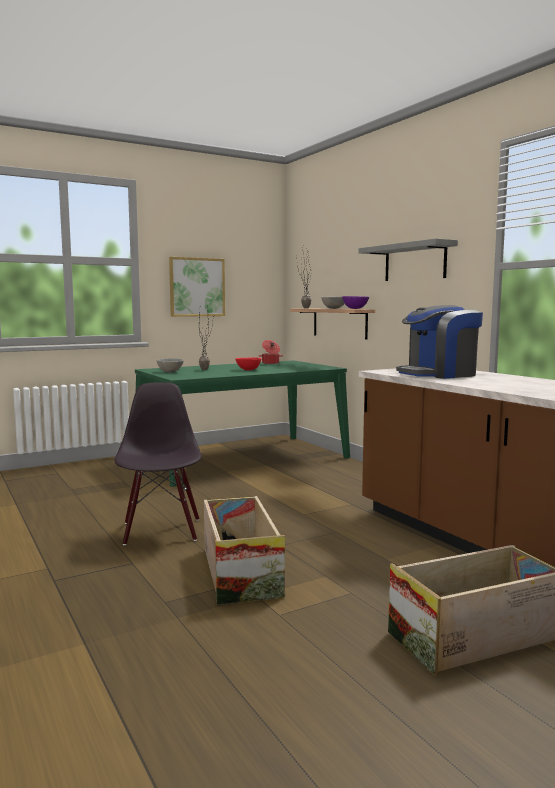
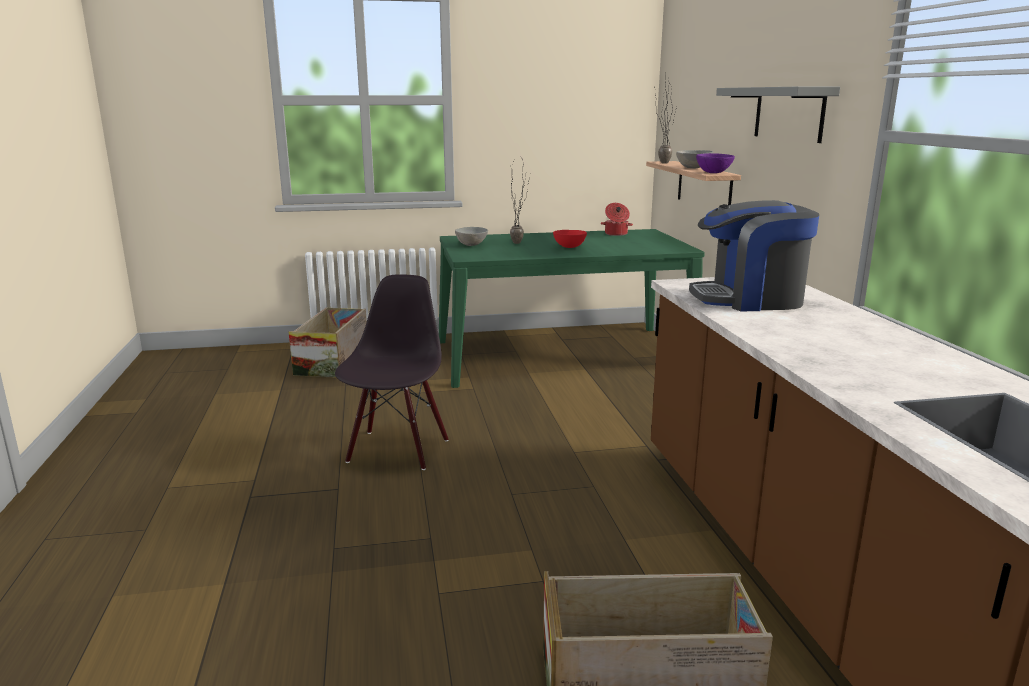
camera: 20 degrees right, 10 degrees up
(197, 287) = (528, 130): picture -> none
(239, 571) = (439, 522): crate -> crate (333, 360)

